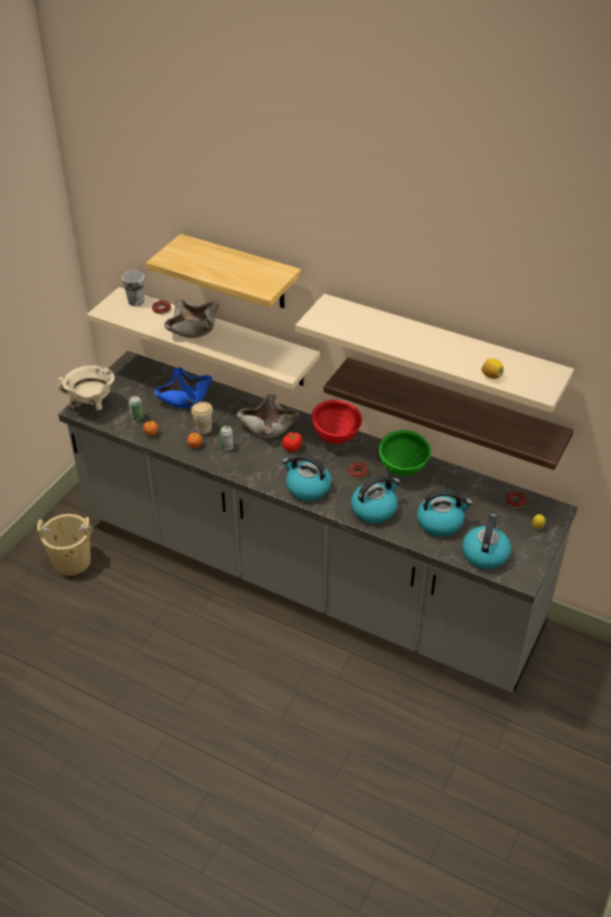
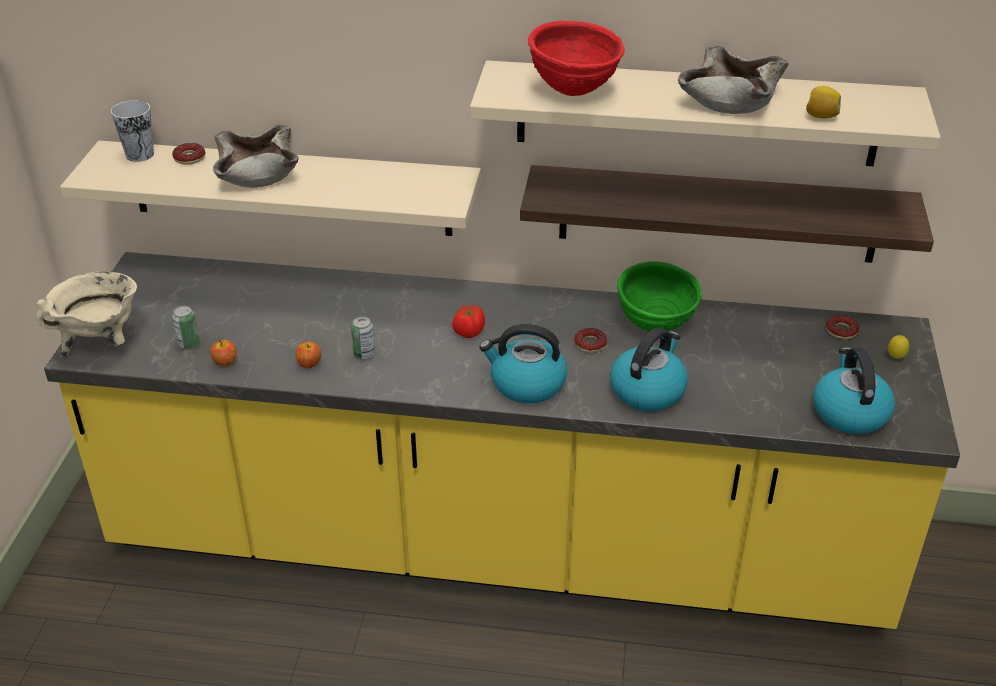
camera: 20 degrees left, 5 degrees down
(71, 561) = (104, 627): beige bucket -> none
(184, 397) = (255, 298): blue bowl -> none
(203, 428) = (310, 336): cup -> none
(240, 272) = (329, 59): shelf -> none
(267, 426) = (413, 310): beige bowl -> beige bowl (729, 99)
(305, 576) = (498, 546): grey counter -> yellow counter
(336, 438) = (529, 305): red bowl -> red bowl (574, 92)
(440, 522) = (757, 385): kettle -> none

